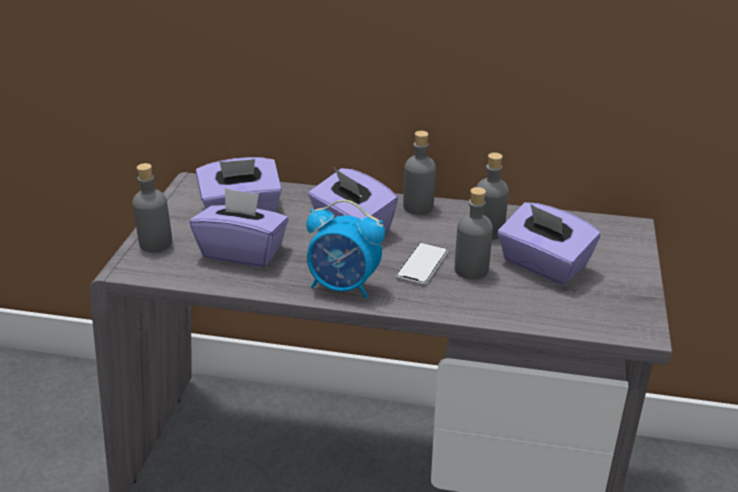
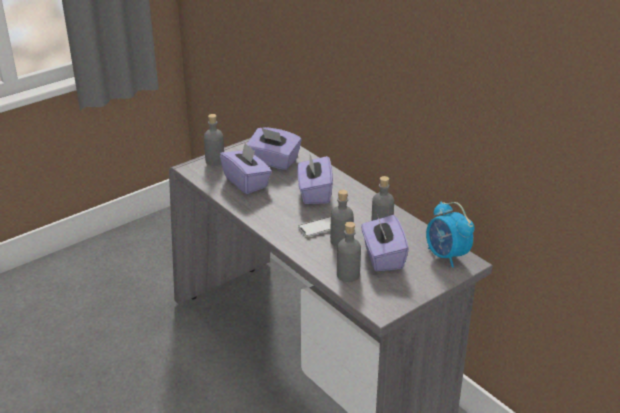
camera: 40 degrees right, 0 degrees up
(344, 286) = (268, 219): alarm clock -> alarm clock (446, 256)
(418, 207) = (364, 198): grey bottle -> grey bottle (348, 275)

